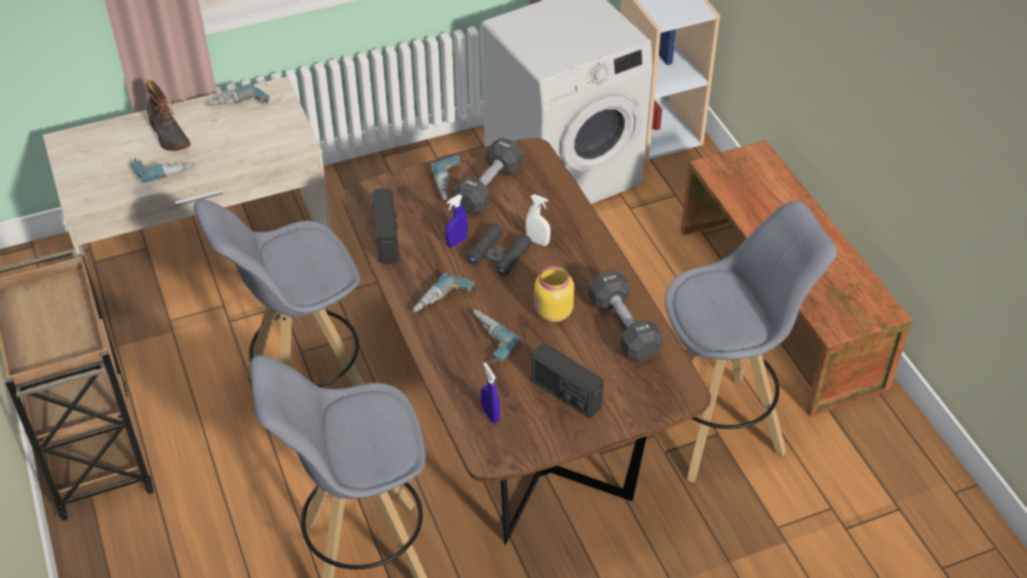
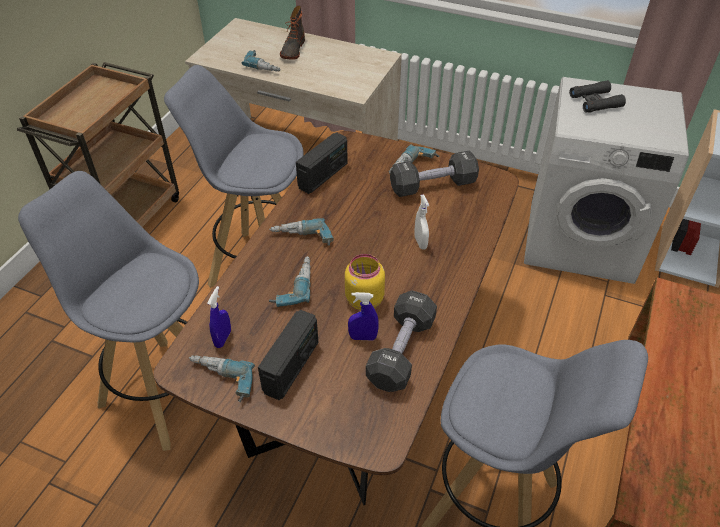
camera: 45 degrees right, 0 degrees up
(239, 106) = (351, 55): power drill -> power drill (219, 381)
(456, 242) = (364, 206): blue spray bottle -> blue spray bottle (363, 337)
(498, 255) = (380, 233): black binoculars -> black binoculars (595, 101)
(565, 394) = (291, 367): radio -> radio turned 150 degrees counterclockwise

